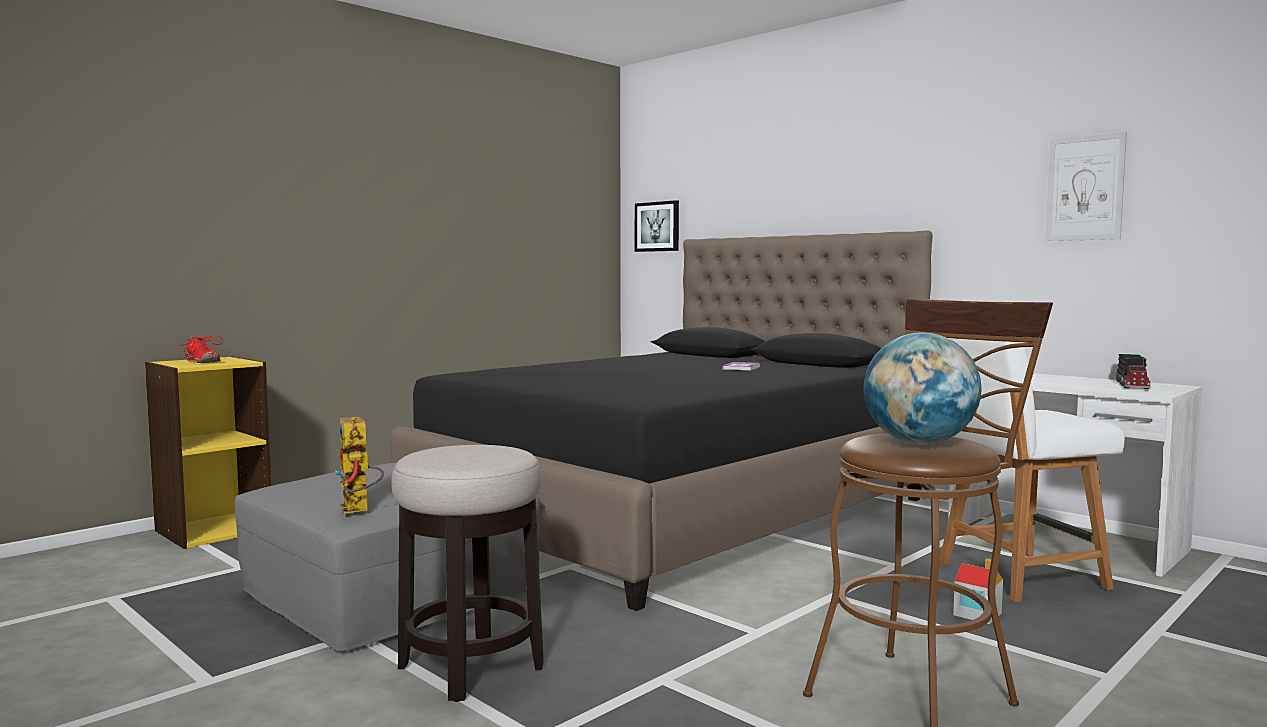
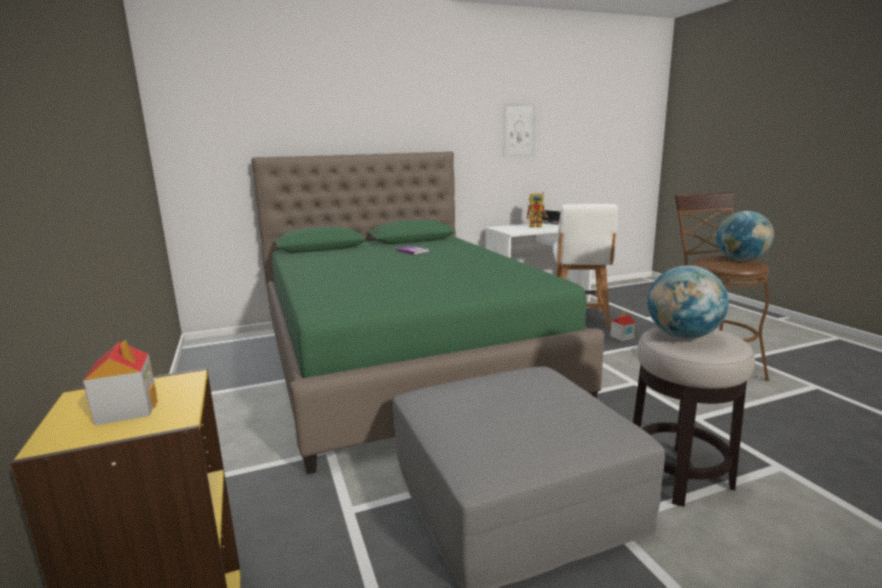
camera: 65 degrees left, 10 degrees up
(202, 362) = (127, 409): red shoe -> toy house
(359, 510) = (617, 425): toy robot -> toy robot (538, 226)
(463, 448) = (682, 336): none -> globe
(657, 226) = (204, 145): picture -> none
(672, 510) = (404, 360): black bed -> green bed

